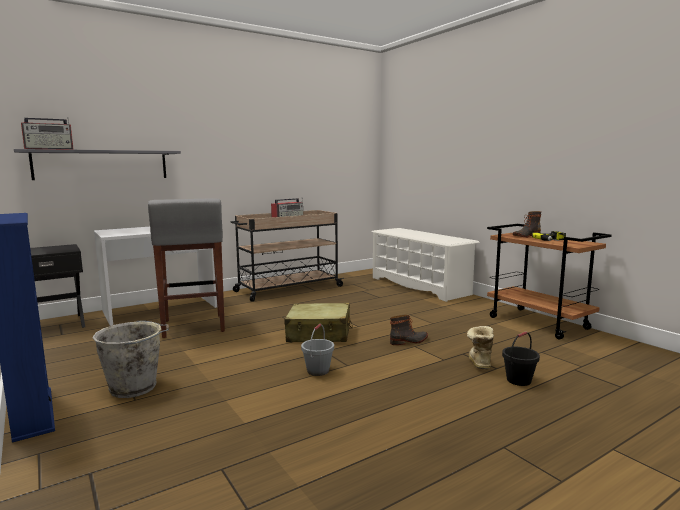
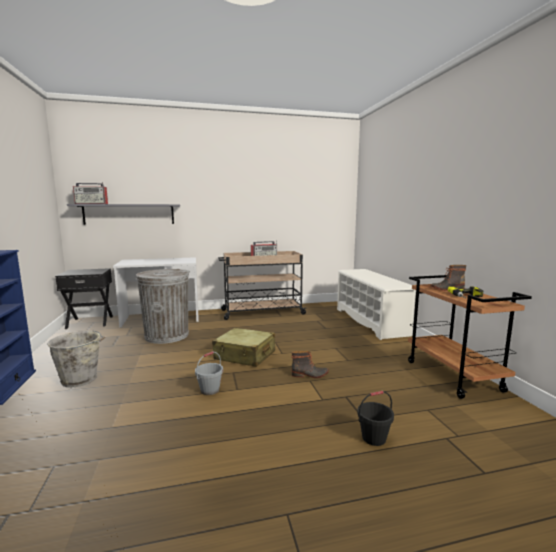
camera: 20 degrees right, 0 degrees up
(193, 326) = (166, 335): grey stool -> grey trash can
(479, 363) = (352, 410): boot -> none

